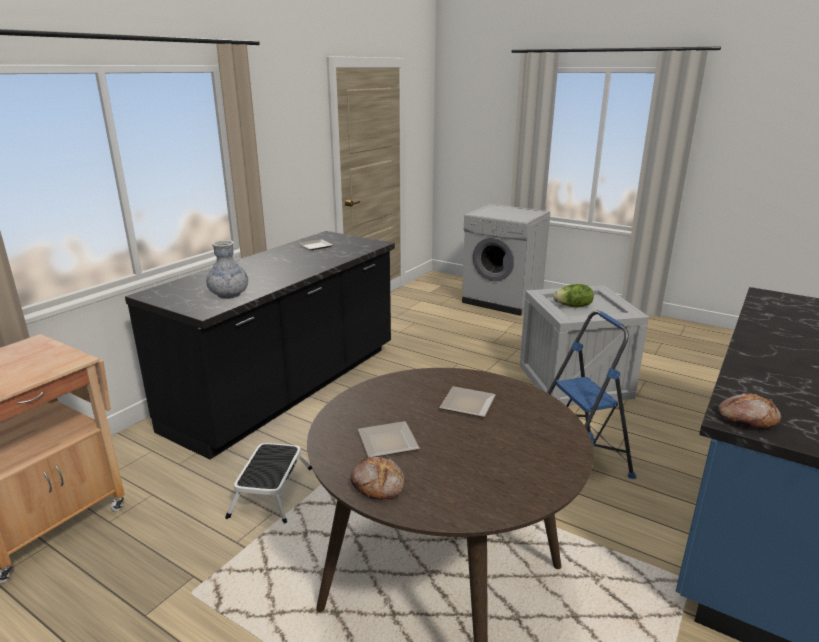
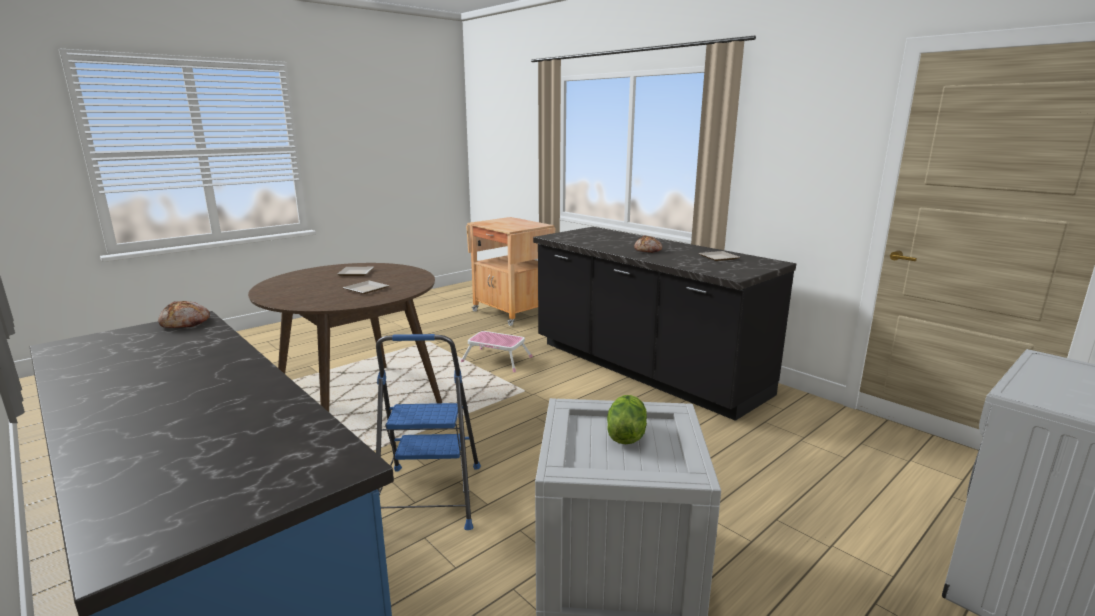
camera: 105 degrees right, 5 degrees down
(229, 295) = (579, 239): vase -> none
(272, 491) = (496, 360): black step ladder -> pink step ladder
(378, 484) = (325, 269): bread -> bread (648, 250)

